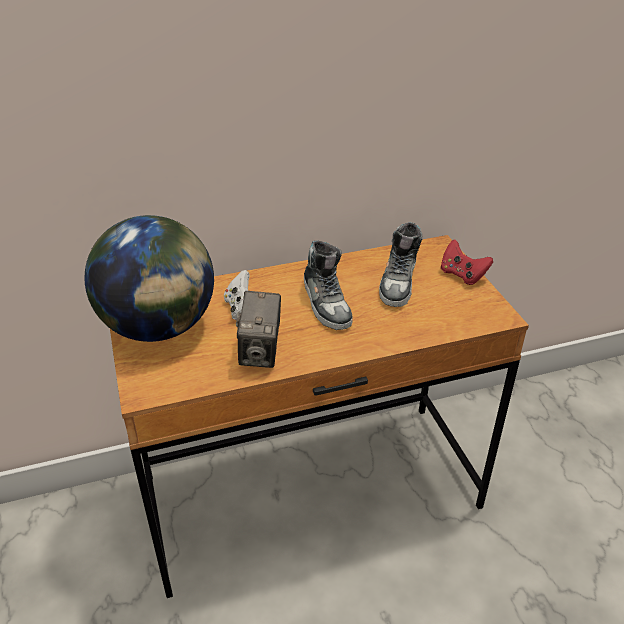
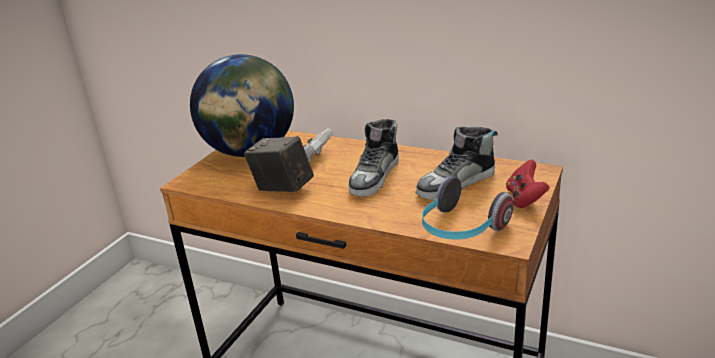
camera: 45 degrees right, 10 degrees down
(261, 352) = (282, 188): camera -> camera turned 75 degrees clockwise
(458, 322) = (461, 229): none -> headphones

